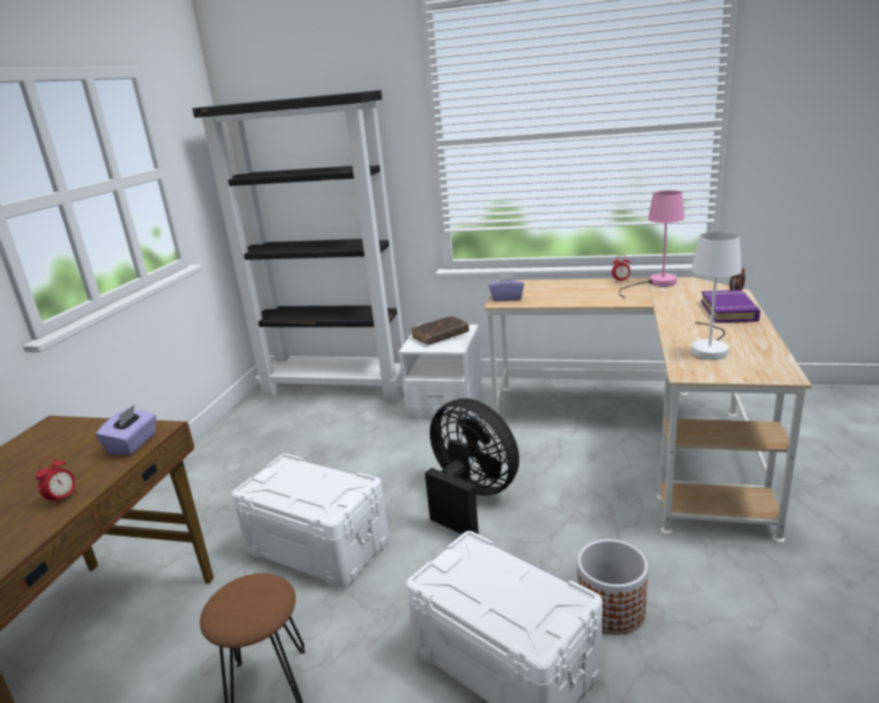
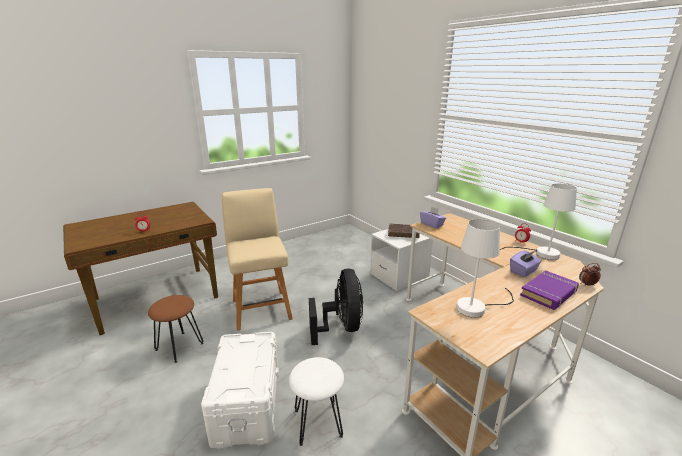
camera: 40 degrees right, 0 degrees up
(133, 444) = (188, 223): purple tissue box -> purple tissue box (523, 271)
(318, 545) = (261, 308): white storage box -> beige chair
(338, 387) = (364, 243): black bookcase -> none
(610, 609) = (317, 423): planter -> white stool
(655, 284) = (539, 254): pink table lamp -> white table lamp

